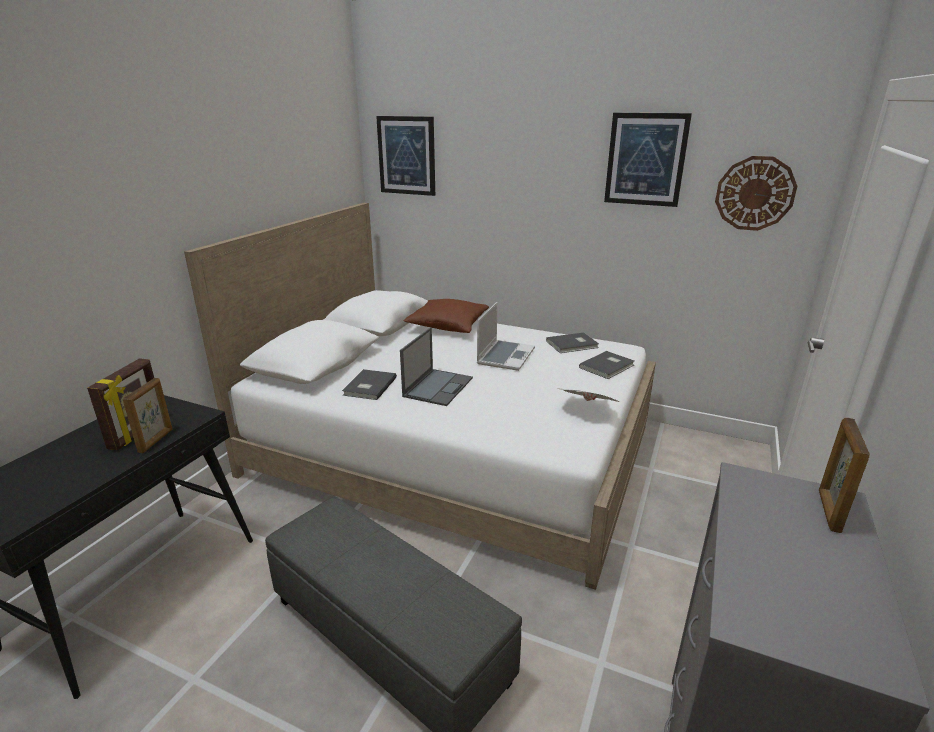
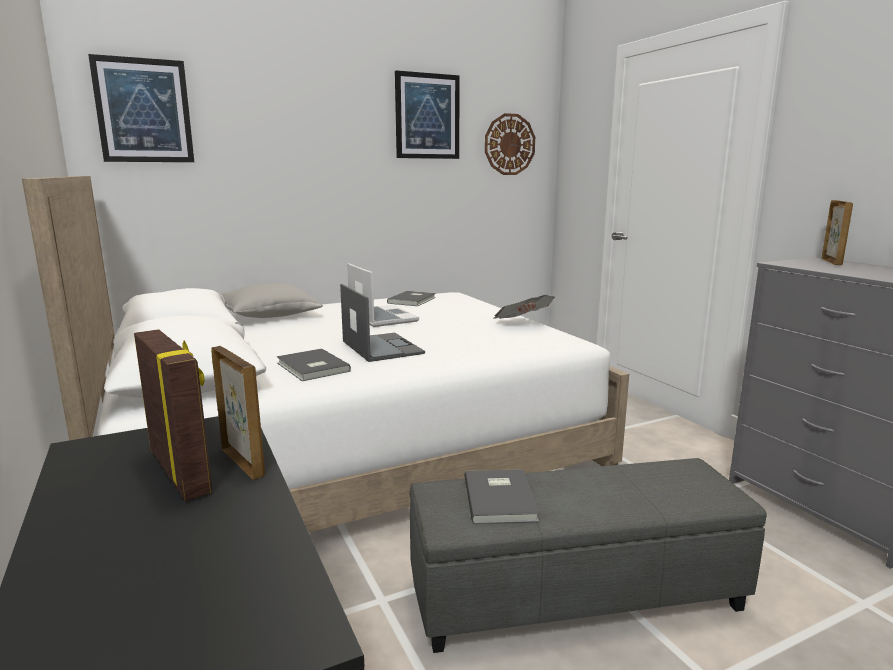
camera: 50 degrees left, 10 degrees down
(447, 326) = (267, 315): brown pillow -> grey pillow
(608, 366) = (470, 303): grey book -> grey book (501, 498)
(828, 511) = (831, 262): picture frame -> picture frame turned 135 degrees counterclockwise

